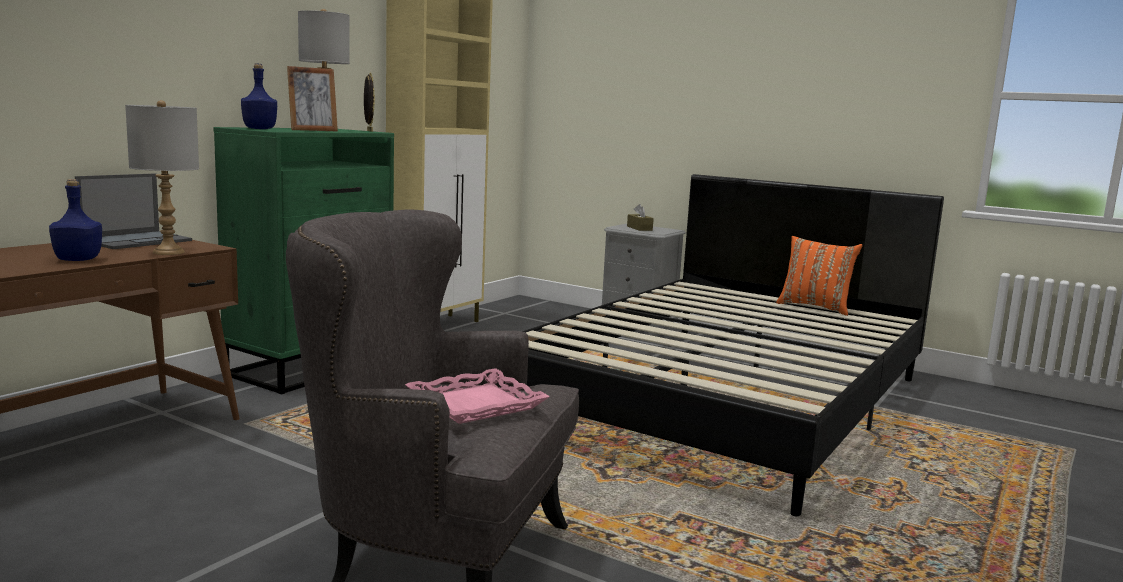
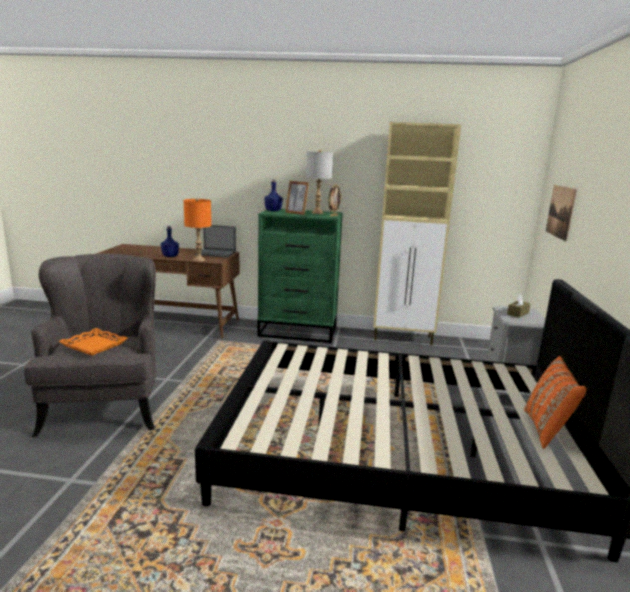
camera: 65 degrees right, 5 degrees up
(168, 252) = (199, 260): grey table lamp -> orange table lamp
(475, 404) = (94, 345): pink tray -> orange tray
(600, 108) = (560, 211): none -> picture

